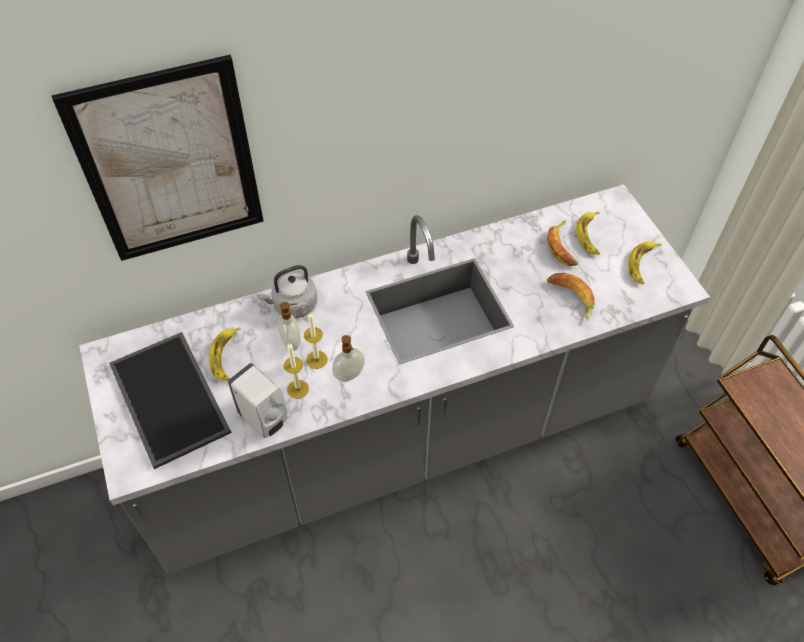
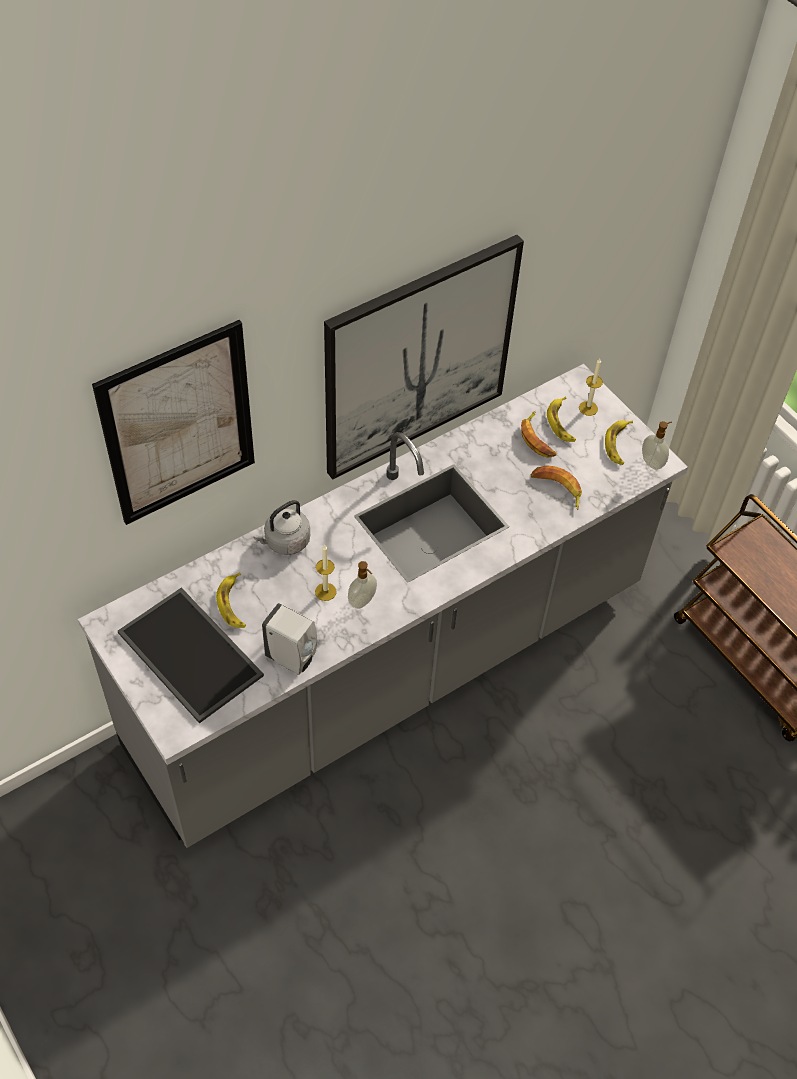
camera: 15 degrees left, 0 degrees up
(292, 342) = (296, 578): soap dispenser -> soap dispenser (652, 462)
(298, 389) = (315, 623): candle -> candle (588, 408)
(446, 143) = (418, 358): none -> picture

